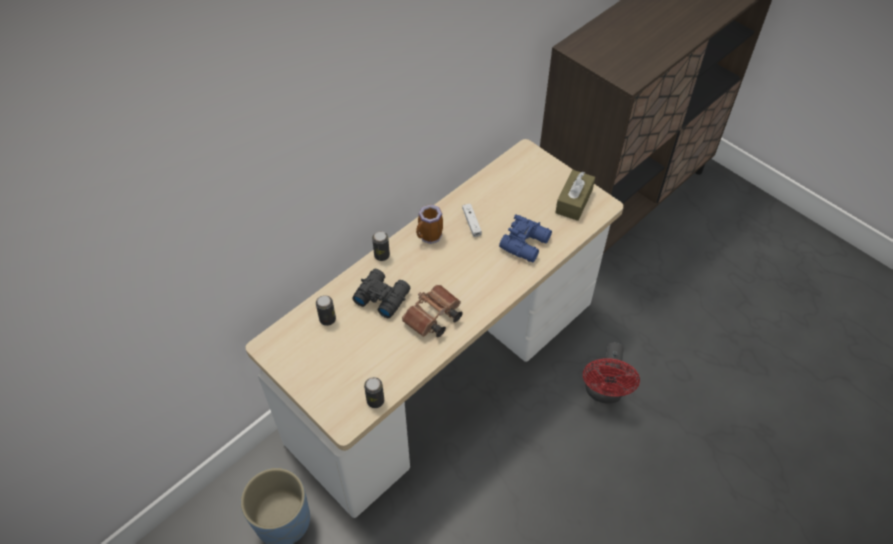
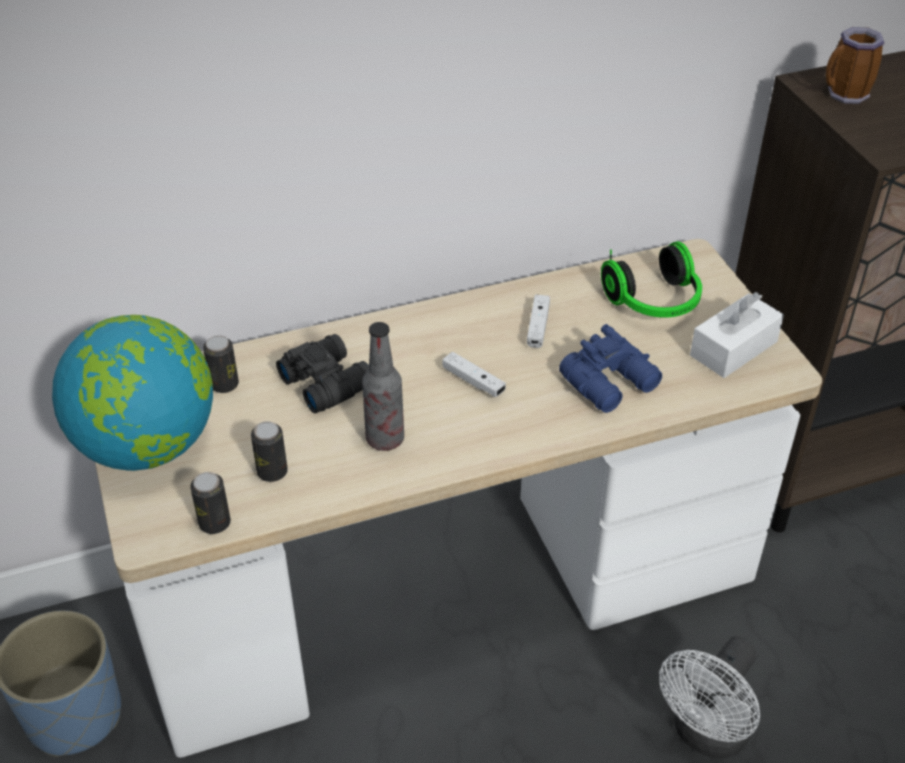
camera: 25 degrees right, 10 degrees down
(310, 371) = (148, 446): none -> globe
(382, 255) = (366, 326): can -> can (272, 472)
(429, 237) = (456, 325): mug -> mug (845, 96)
(432, 319) = (385, 439): brown binoculars -> bottle
(457, 268) = (473, 381): none -> white game controller
(522, 187) = (655, 303): none -> headphones
(574, 201) = (733, 348): brown tissue box -> white tissue box
(604, 393) = (706, 734): red fan -> white fan

